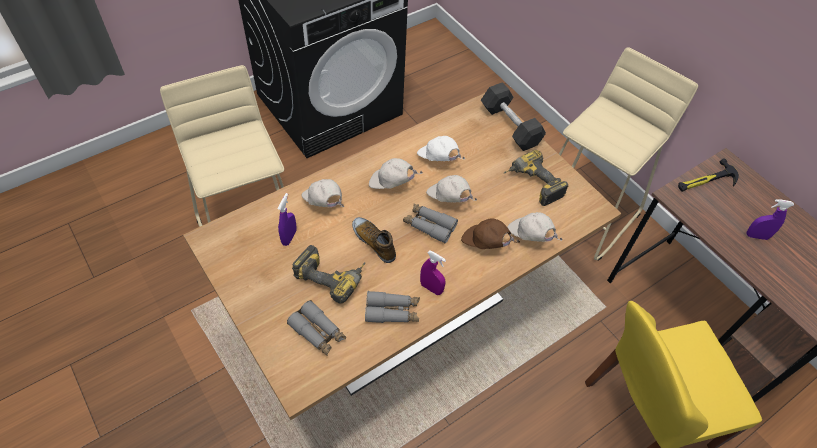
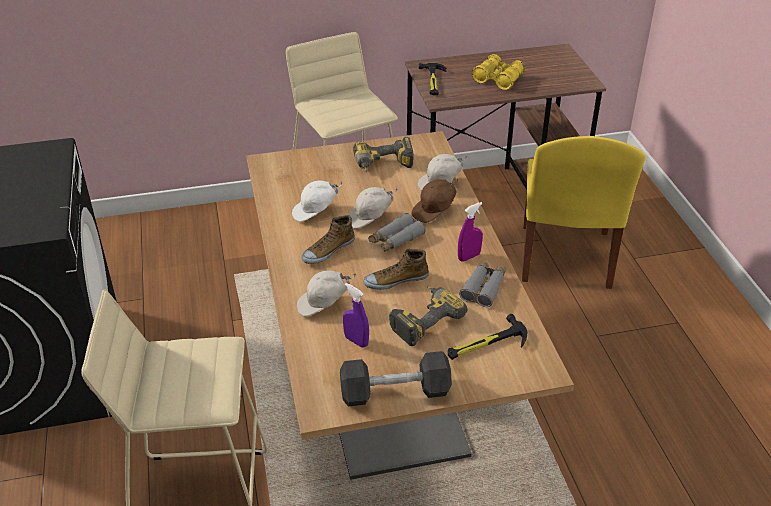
camera: 65 degrees left, 15 degrees down
(318, 332) = (486, 344): grey binoculars -> hammer
(391, 184) = (328, 250): white cap -> shoe
(510, 126) = (303, 157): black dumbbell -> black dumbbell (395, 392)
(756, 236) = (498, 79): purple spray bottle -> yellow binoculars

